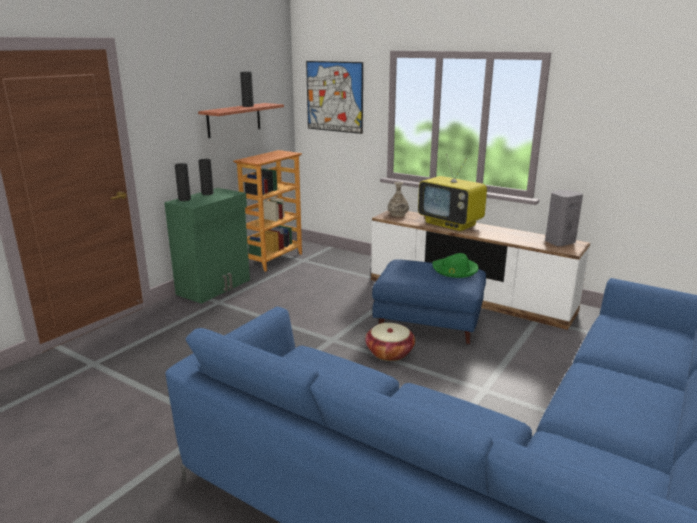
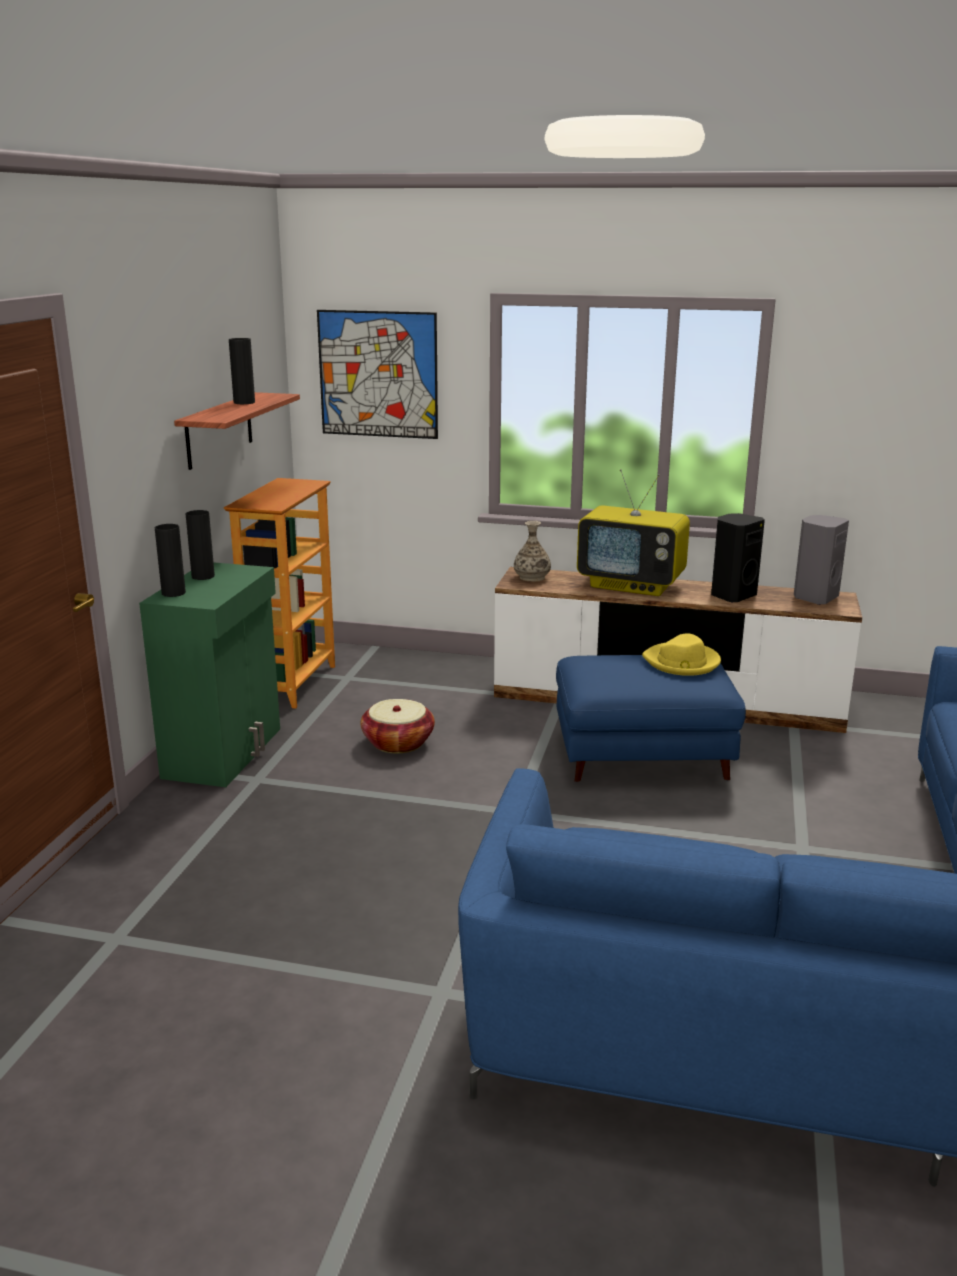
camera: 20 degrees left, 0 degrees up
(389, 353) = (623, 816): basket -> basket (398, 743)
(455, 270) = (682, 662): green hat -> yellow hat
(506, 235) = (731, 596): none -> black speaker

